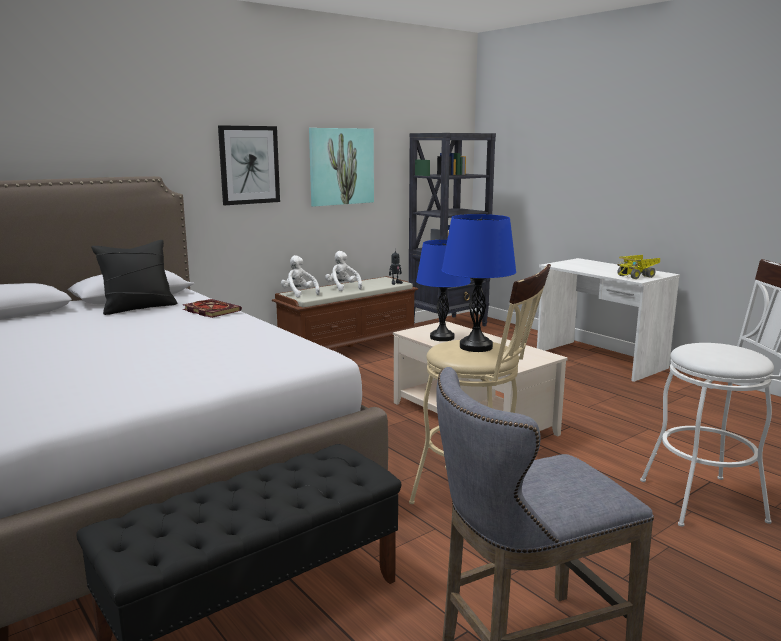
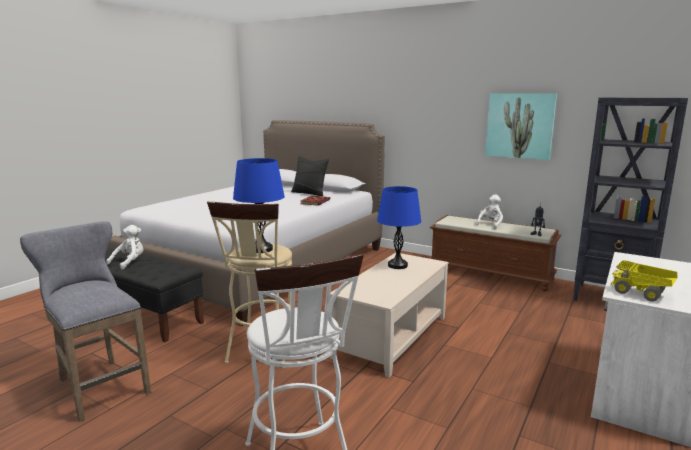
camera: 70 degrees right, 0 degrees up
(249, 165) = (438, 120): picture -> none
(299, 294) = (453, 219): white plush toy -> white plush toy (129, 262)

